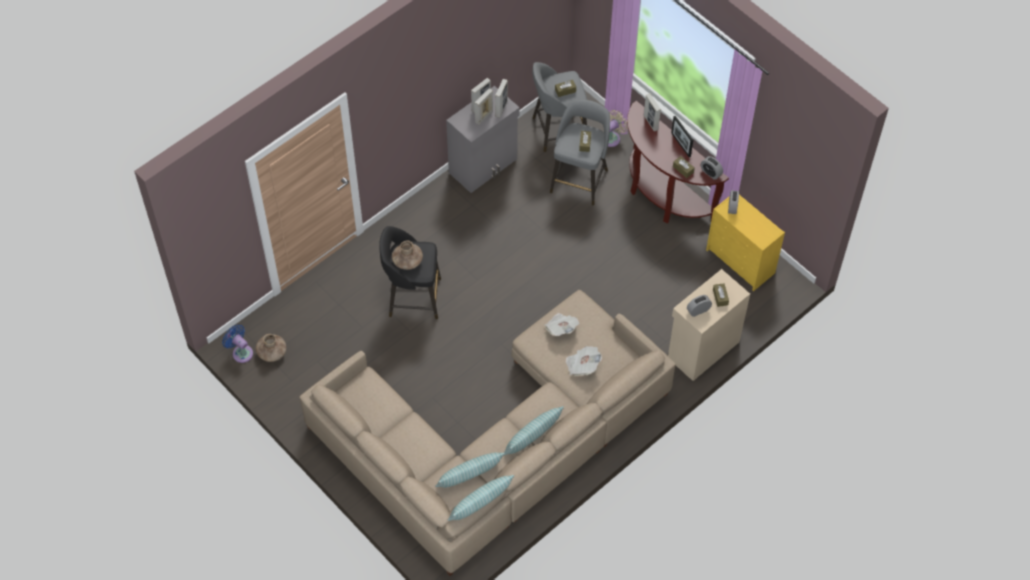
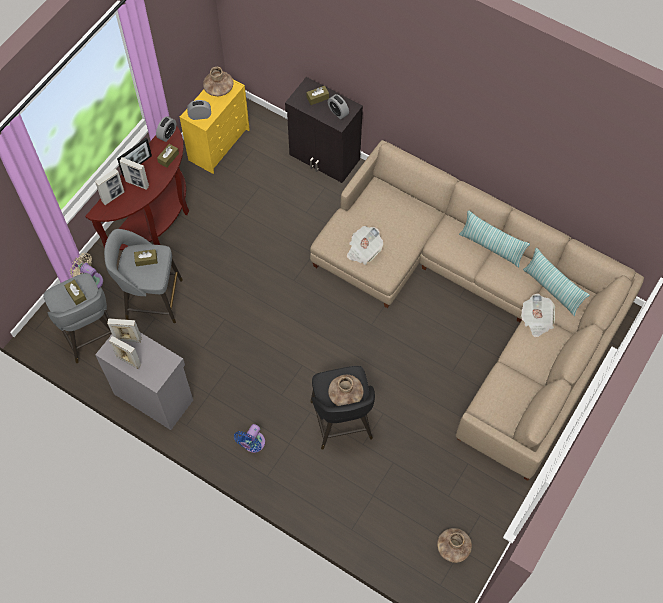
camera: 105 degrees left, 5 degrees up
(241, 352) = (464, 581): blue fan -> blue fan (252, 444)
(480, 505) = (598, 253): pillow -> none
(484, 117) = (144, 354): picture frame -> picture frame (137, 183)
(582, 365) = (400, 222): newspaper -> newspaper (536, 320)
(702, 349) = (324, 158): beige cabinet -> black cabinet
(762, 228) = (218, 89): none -> brown vase

